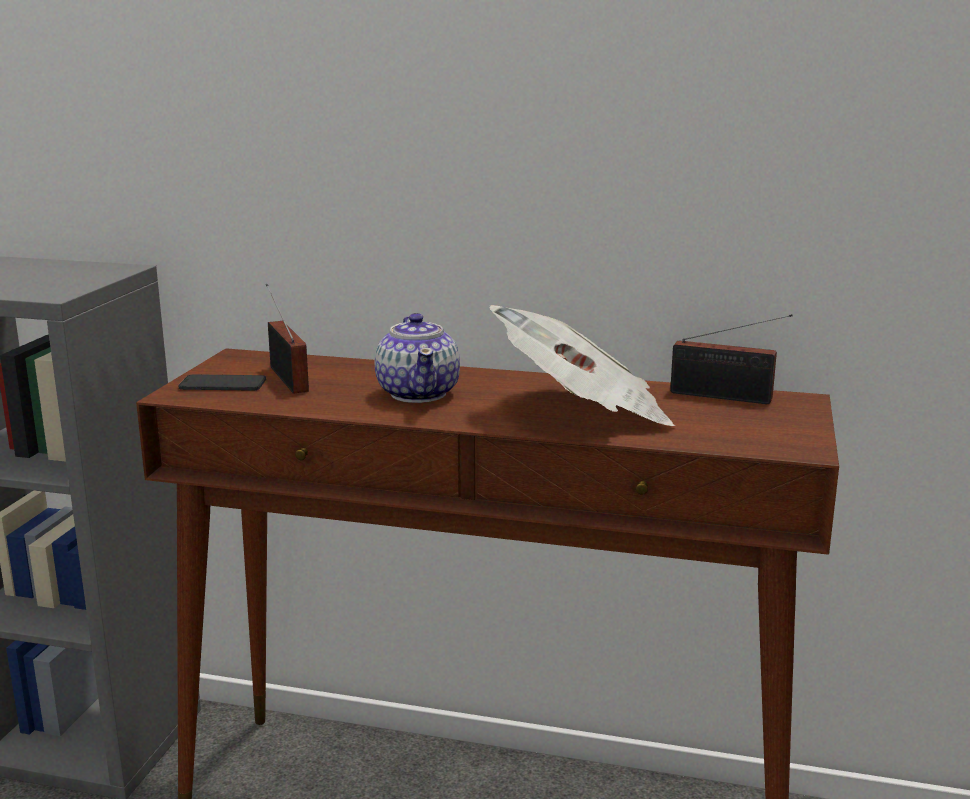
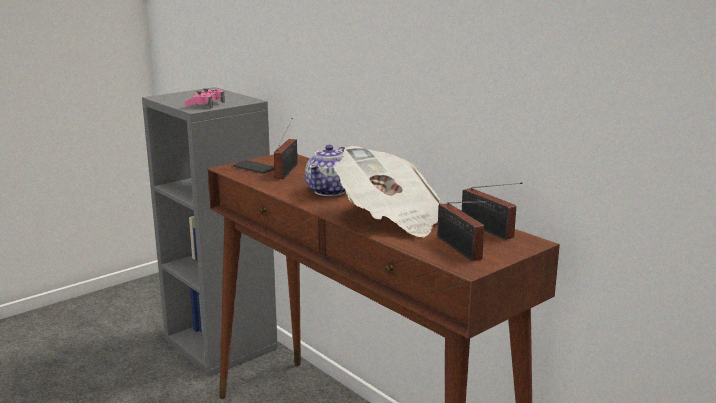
camera: 35 degrees right, 0 degrees up
(56, 285) = (206, 105): none -> pink game controller
(746, 429) = (460, 249): none -> radio

